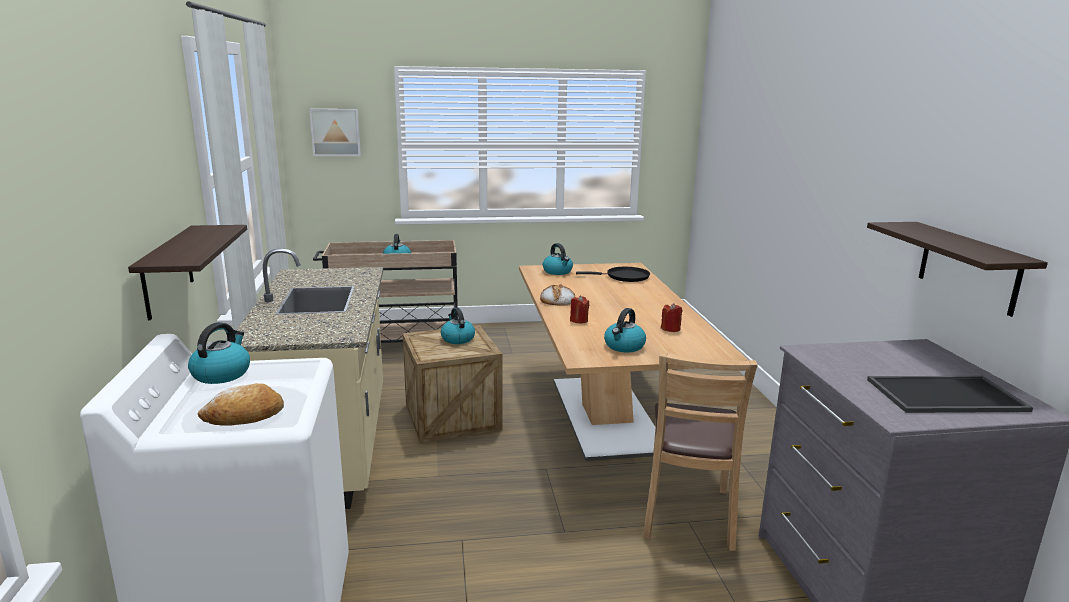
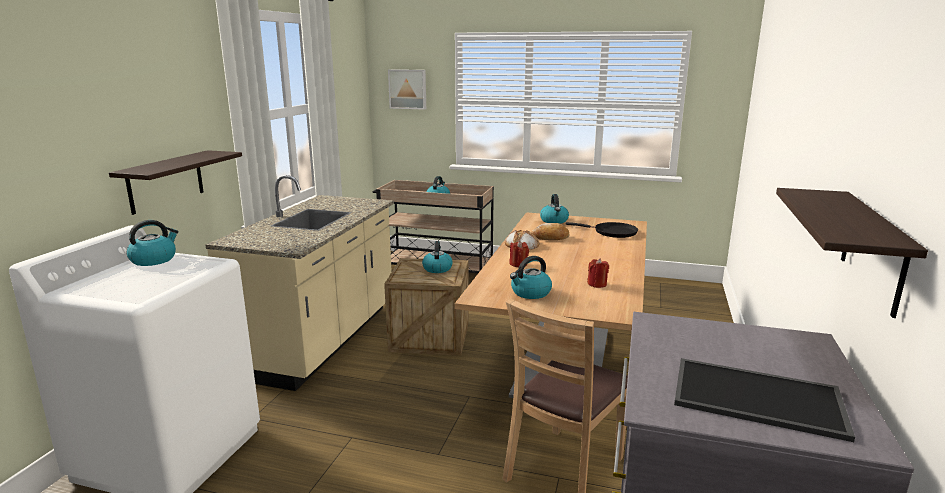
camera: 25 degrees right, 0 degrees up
(244, 416) = (121, 290): bread -> bread (550, 238)

